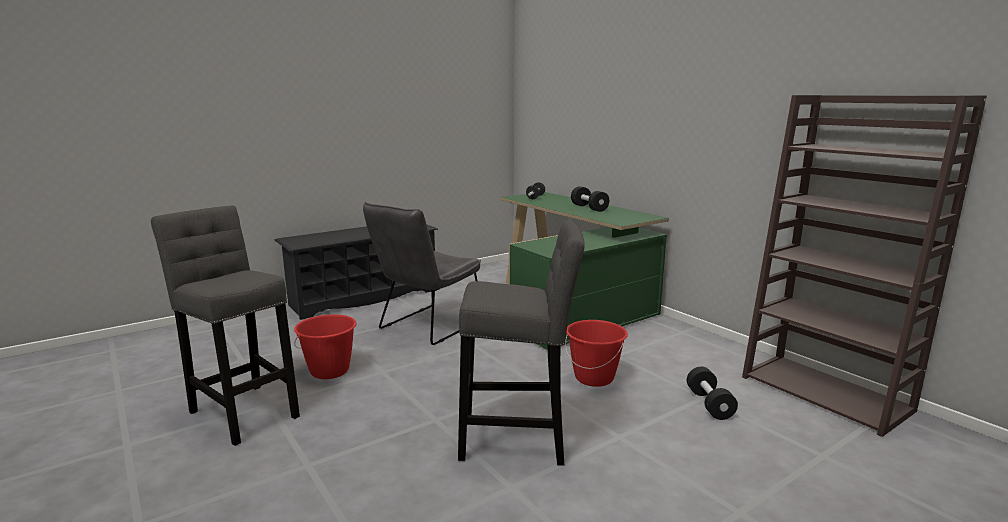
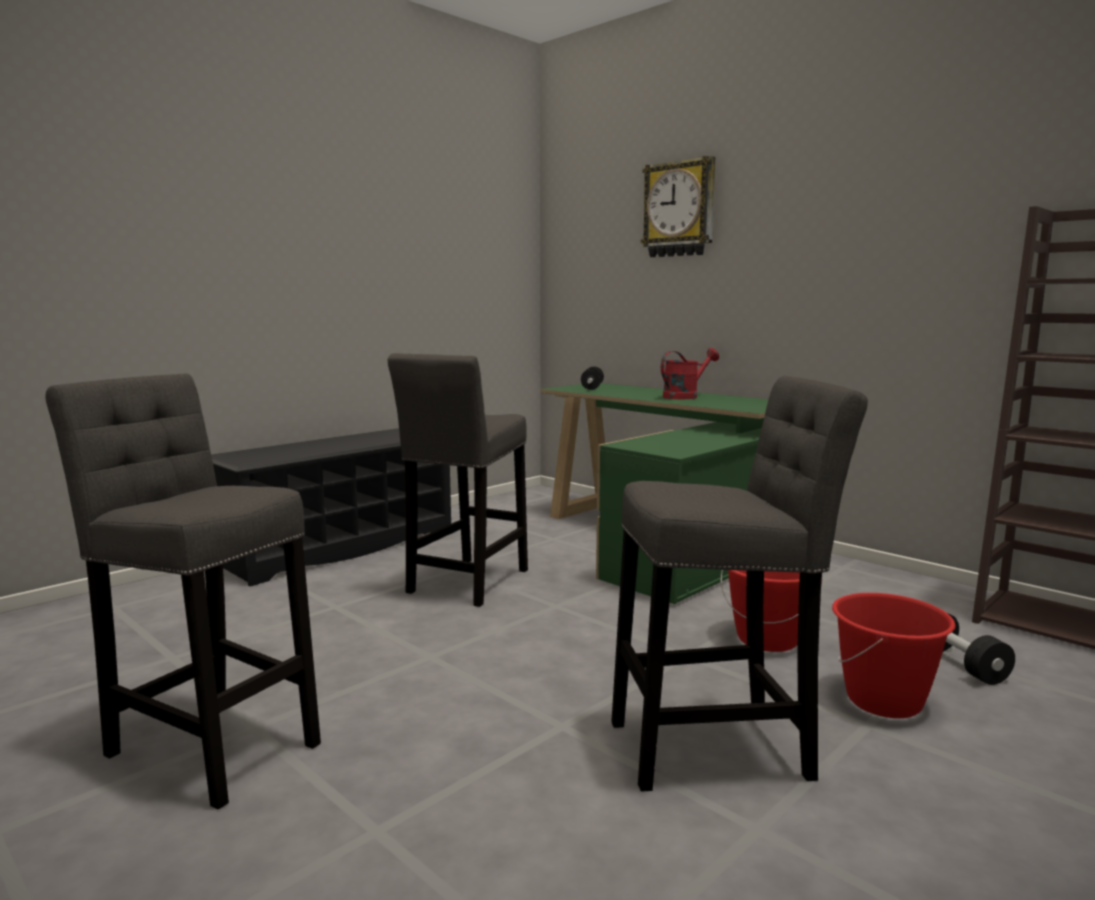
camera: 10 degrees left, 5 degrees down
(330, 371) = (339, 662): red bucket -> red bucket (884, 701)
(427, 327) = (466, 584): grey chair -> grey stool
(589, 208) = (685, 396): black dumbbell -> red watering can
(596, 75) = (679, 209): none -> wall clock

